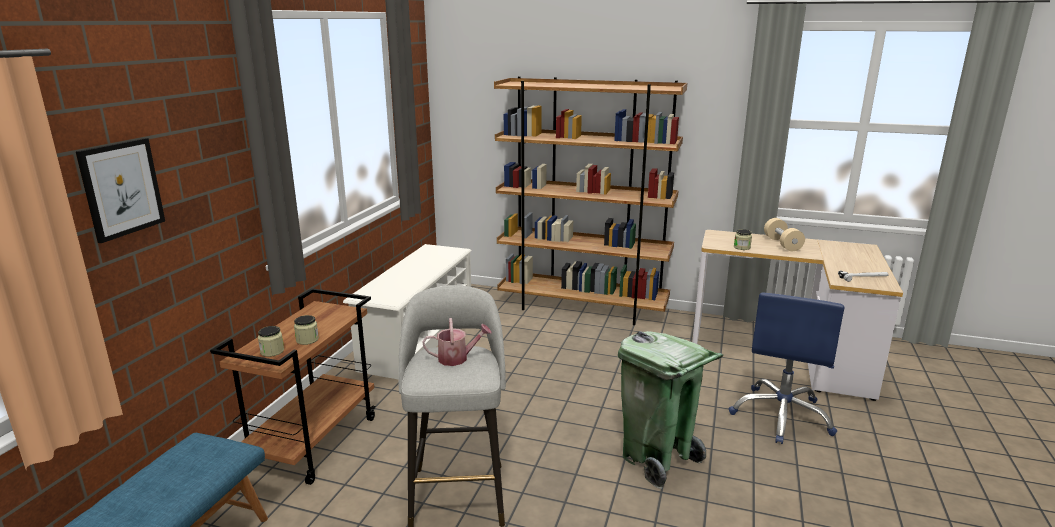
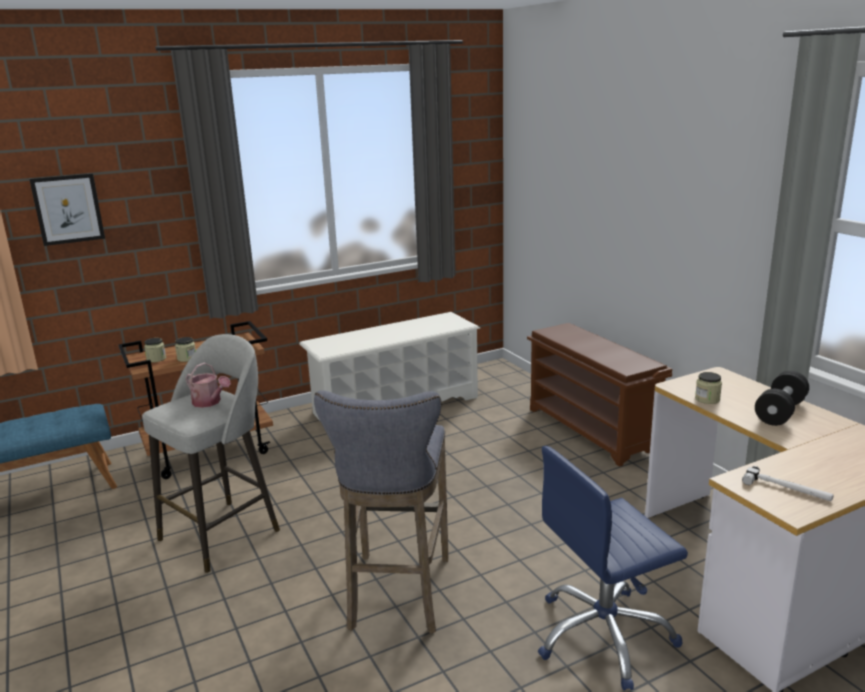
camera: 45 degrees right, 0 degrees up
(583, 308) = (592, 430): brown bookcase -> brown shoe rack
(657, 459) = (398, 596): green trash can -> grey stool
(782, 244) = (780, 412): beige dumbbell -> black dumbbell

